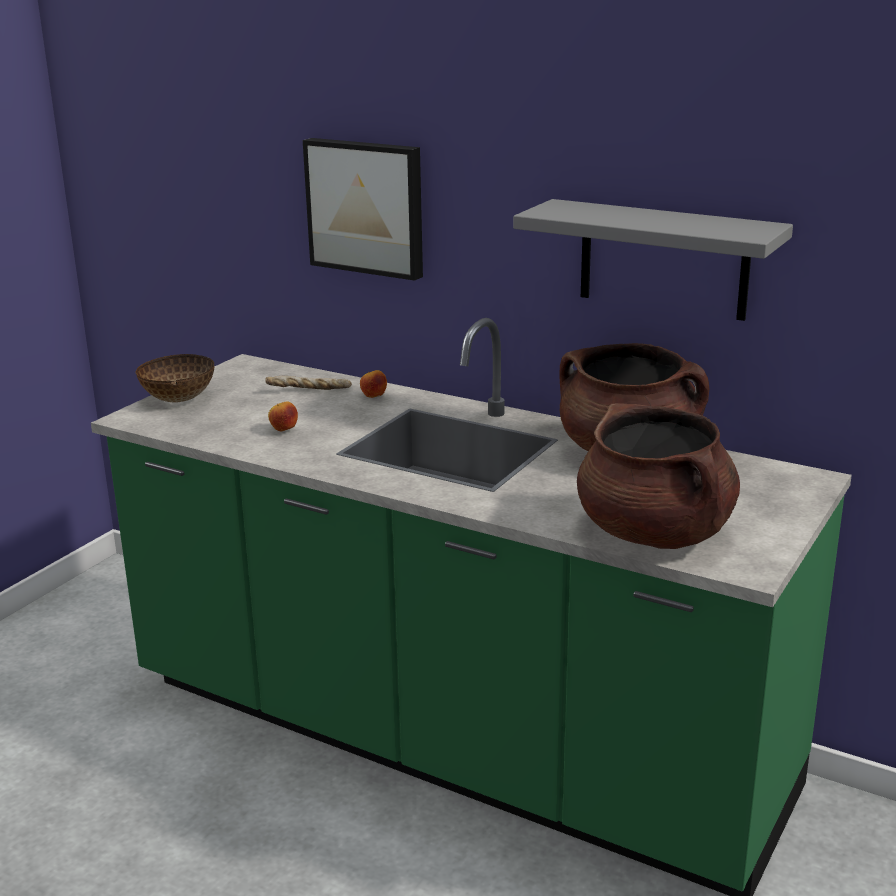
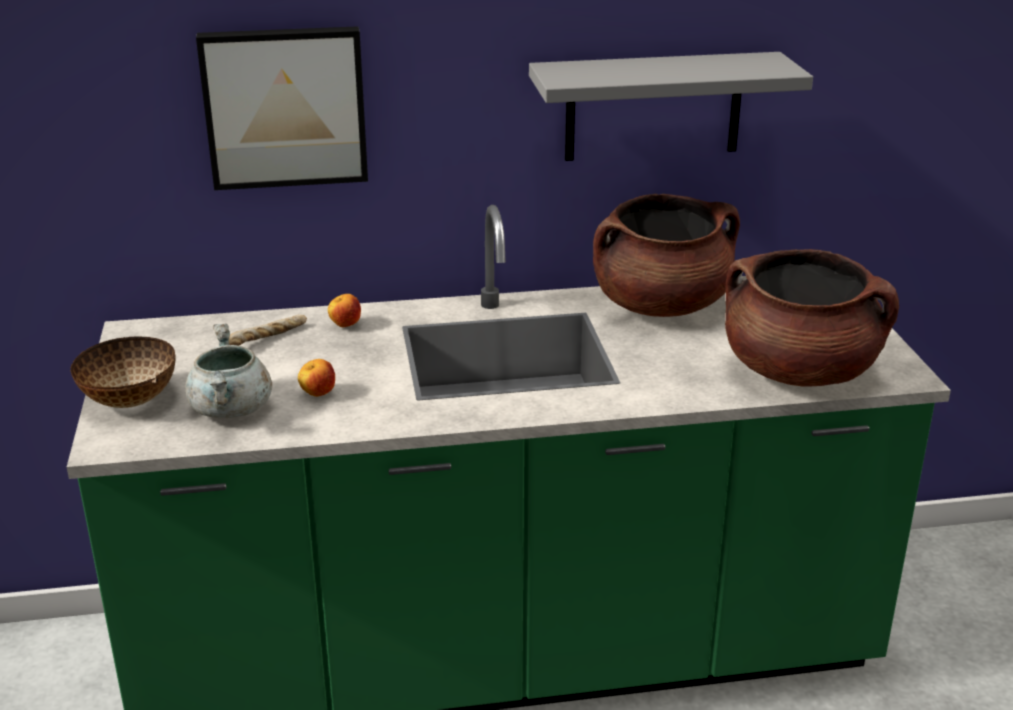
camera: 40 degrees left, 5 degrees up
(221, 422) = (232, 410): none -> grey cooking pot

